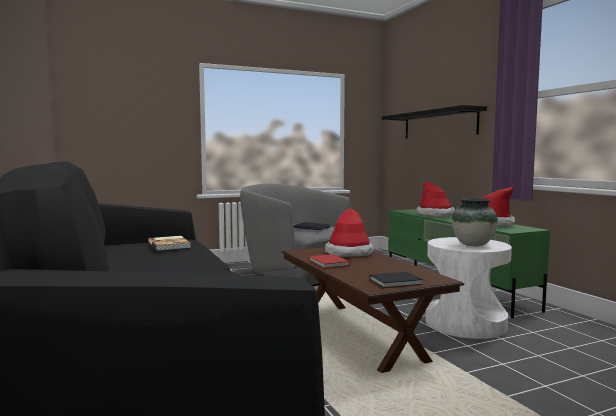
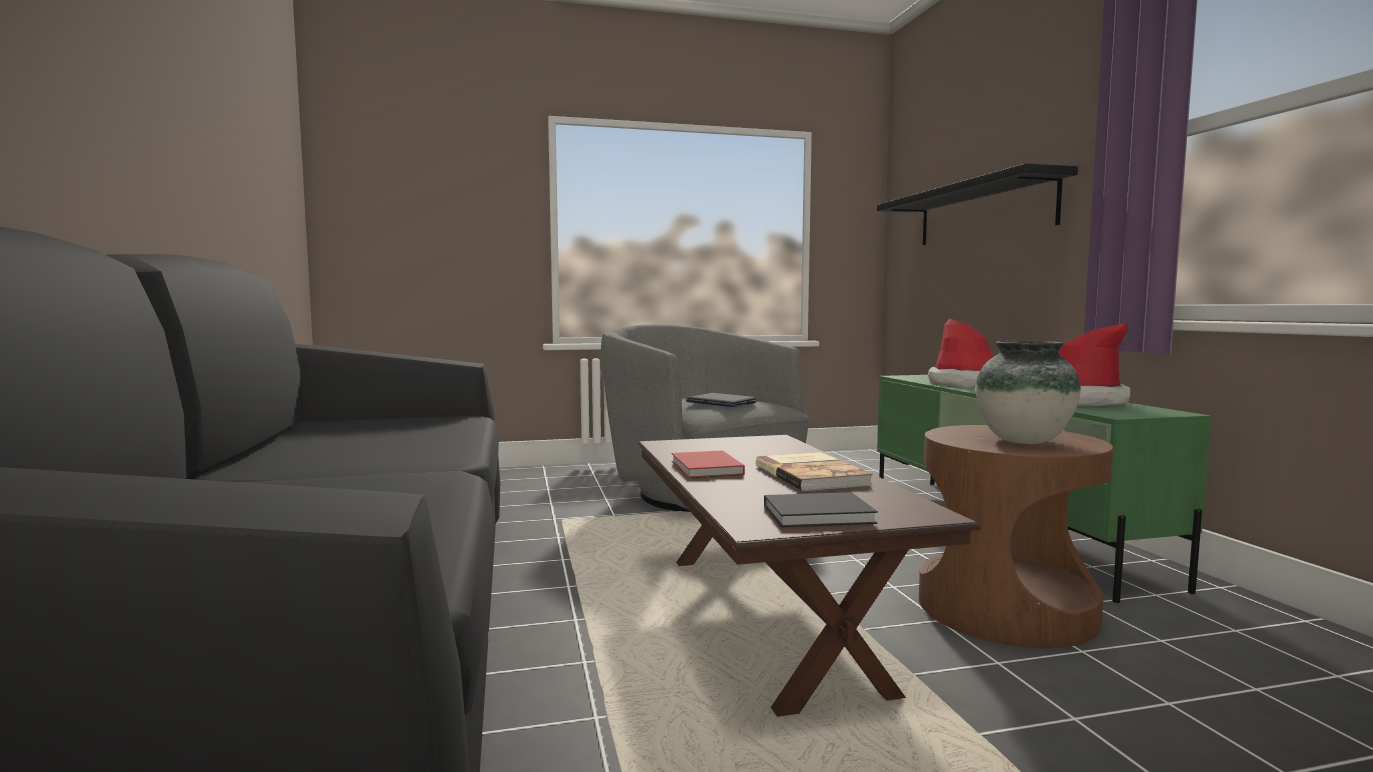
camera: 10 degrees right, 0 degrees up
(170, 244) = (428, 423): book -> book (812, 475)
(349, 253) = (763, 449): hat -> none
(465, 324) = (1006, 609): white side table -> brown side table

